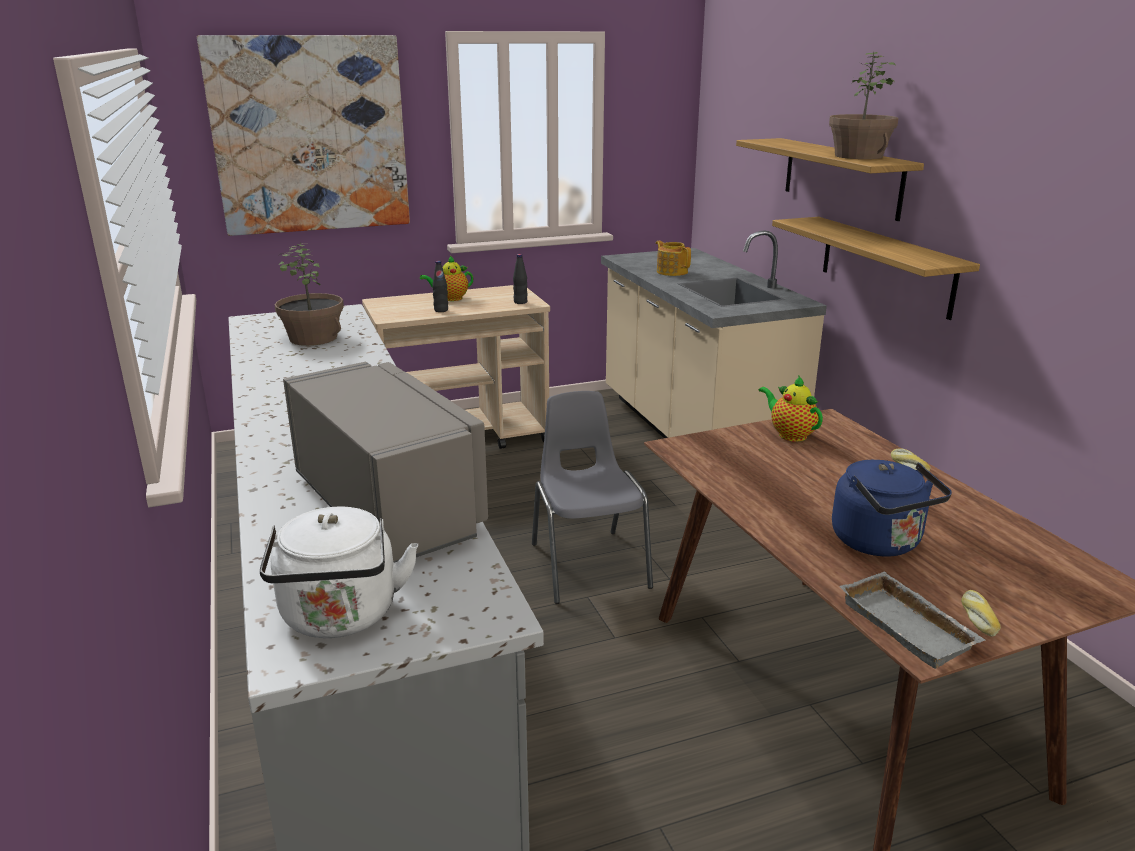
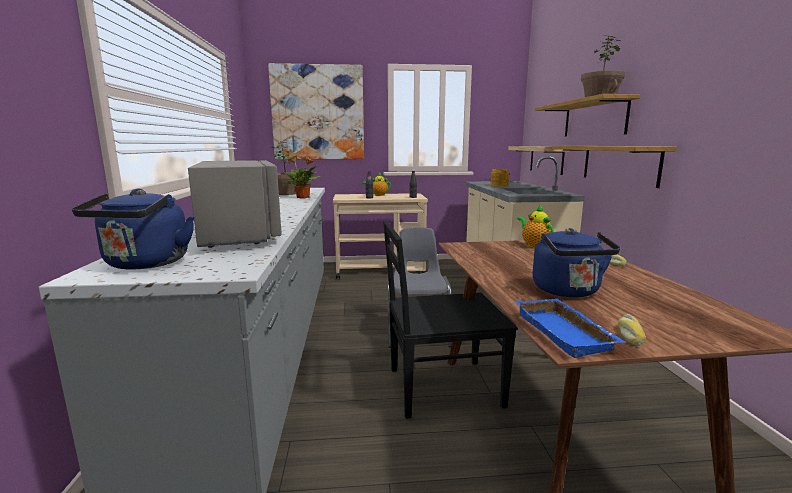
camera: 15 degrees right, 10 degrees down
(340, 618) = (145, 264): white kettle -> blue kettle
(364, 355) = (303, 197): none -> potted plant
(667, 664) = (441, 387): none -> black chair
(748, 220) = (546, 159): none -> shelf
(910, 626) = (567, 333): grey tray -> blue tray

